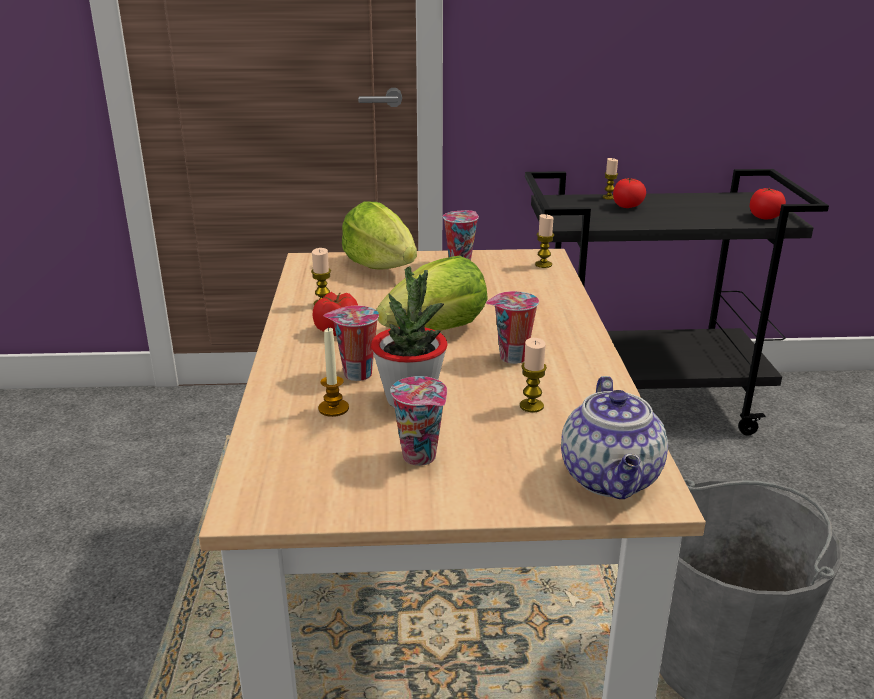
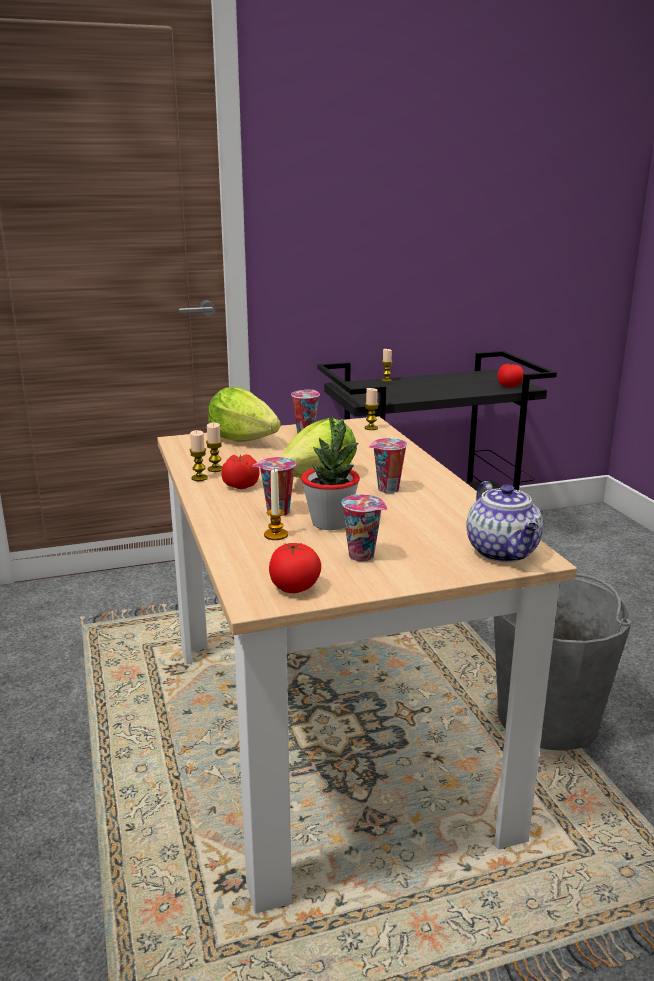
camera: 15 degrees left, 5 degrees down
(531, 406) = (421, 517): candle -> candle (199, 478)
(627, 206) = (404, 386): tomato -> tomato (294, 587)

